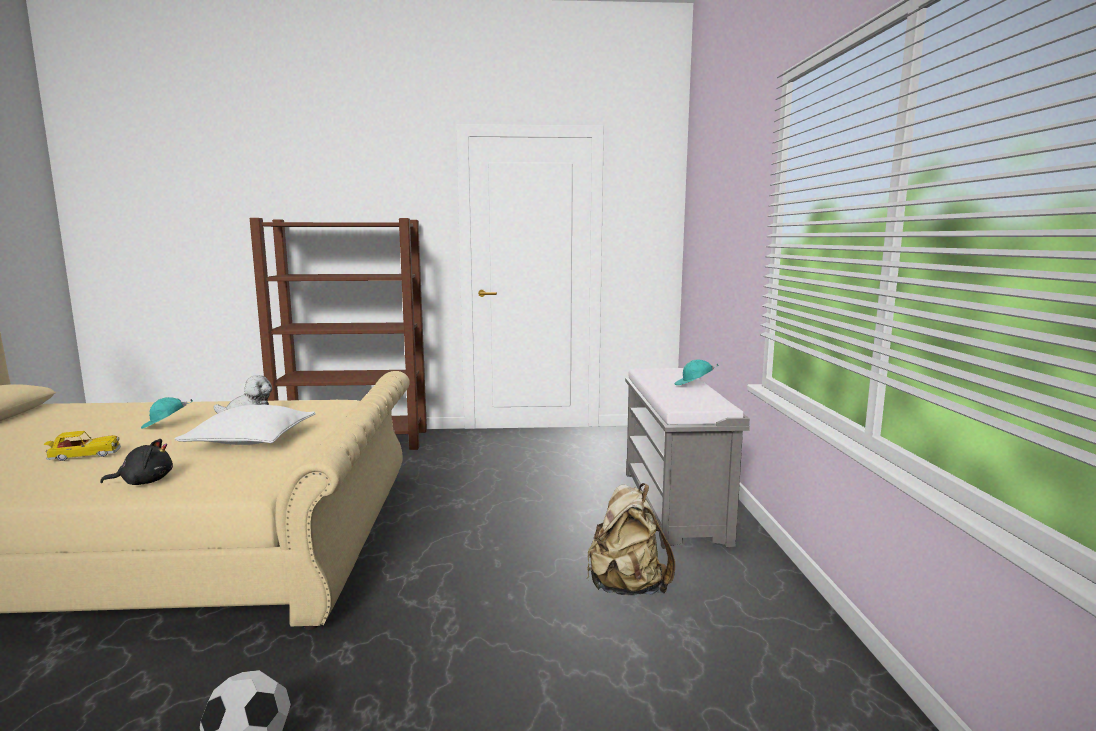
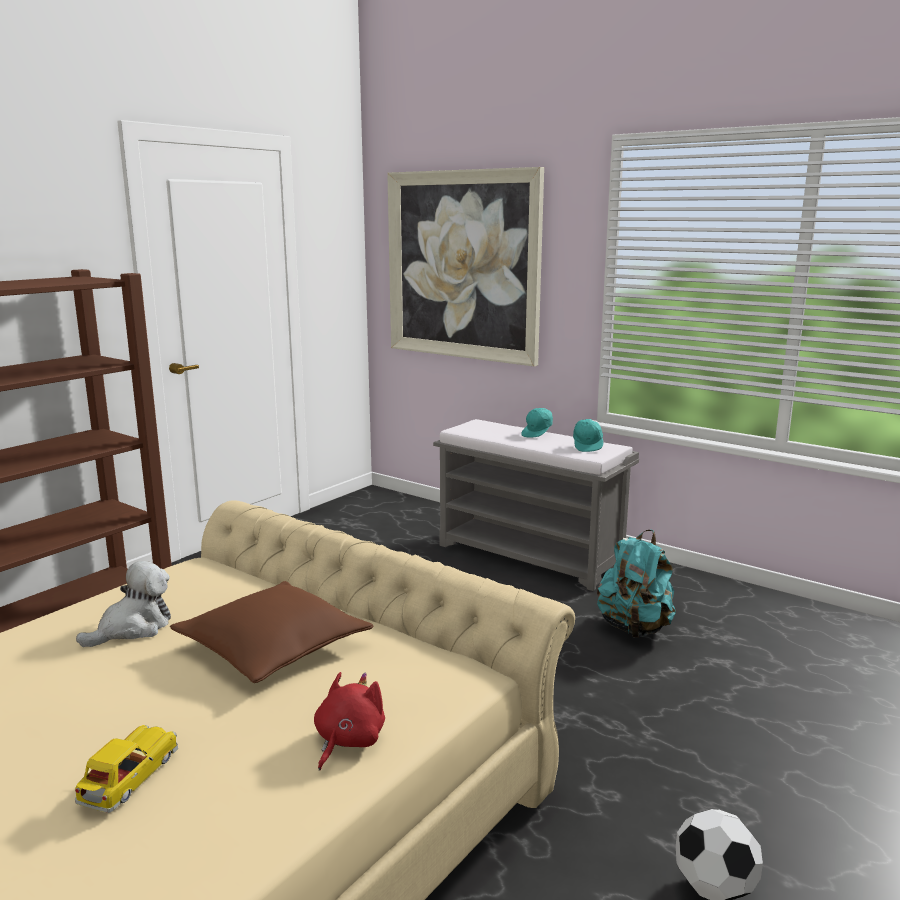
camera: 50 degrees left, 5 degrees up
(144, 482) = (347, 741): black plush toy -> red plush toy
(165, 425) = (71, 693): turquoise cap -> turquoise cap (587, 446)
(251, 440) = (273, 647): white pillow -> brown pillow
(627, 587) = (635, 628): beige backpack -> turquoise backpack
(714, 226) = (463, 265): none -> picture

